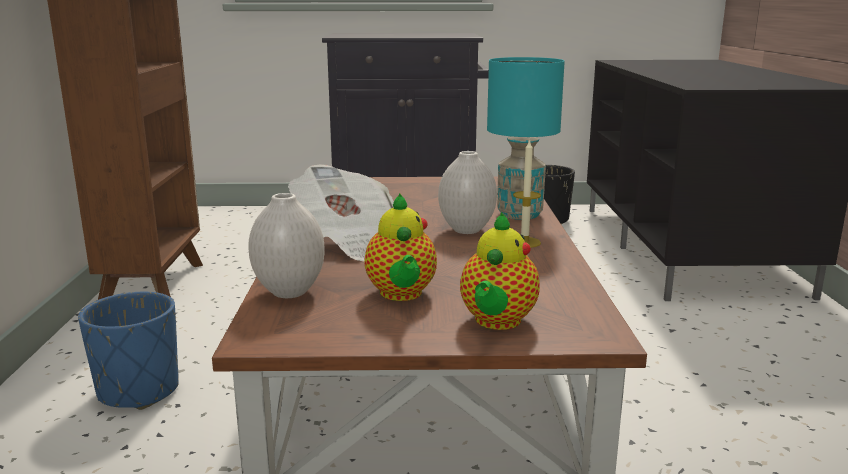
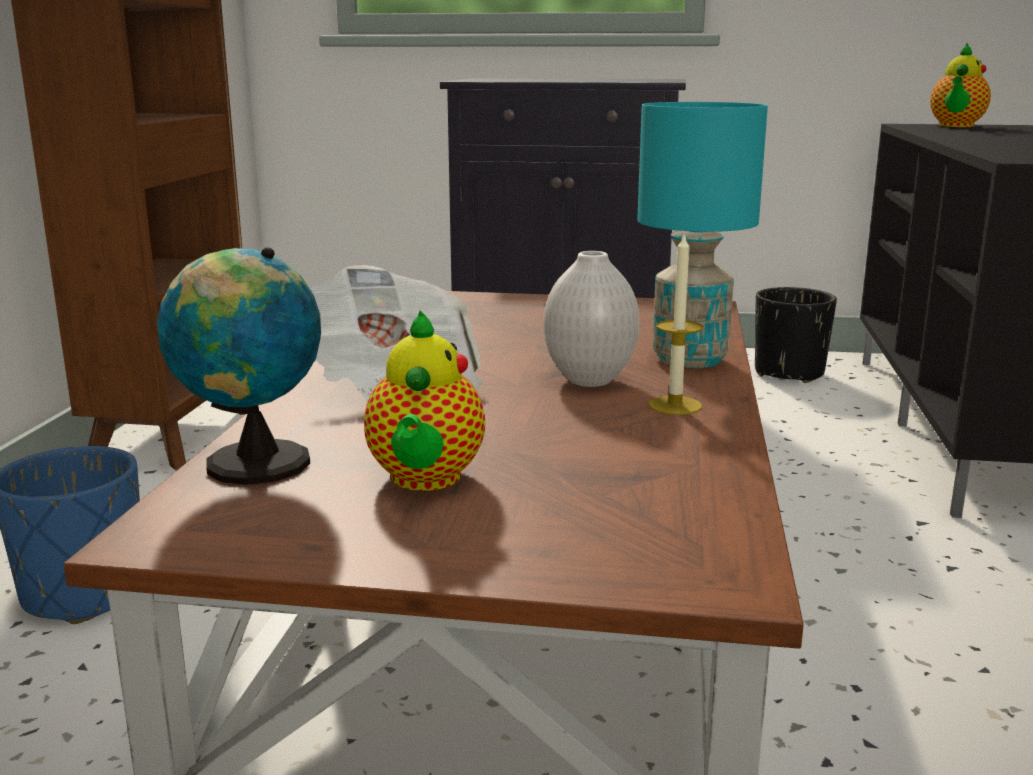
camera: 10 degrees right, 0 degrees up
(288, 292) = (250, 464): white vase -> globe
(497, 322) = (557, 540): teapot -> teapot (955, 126)

